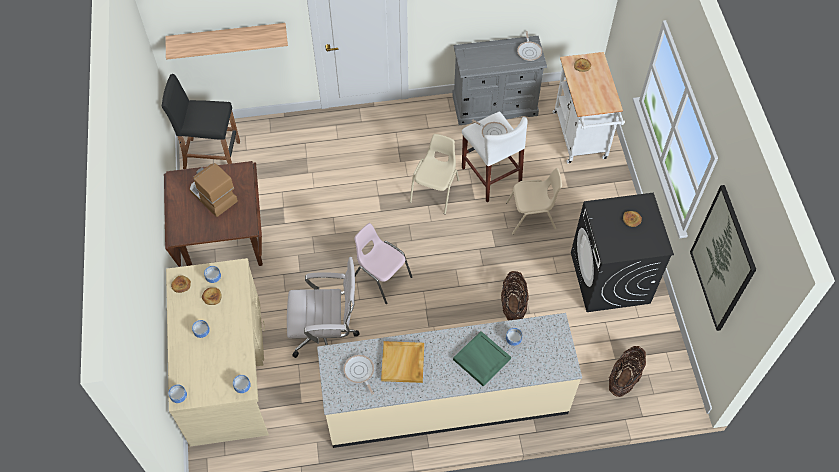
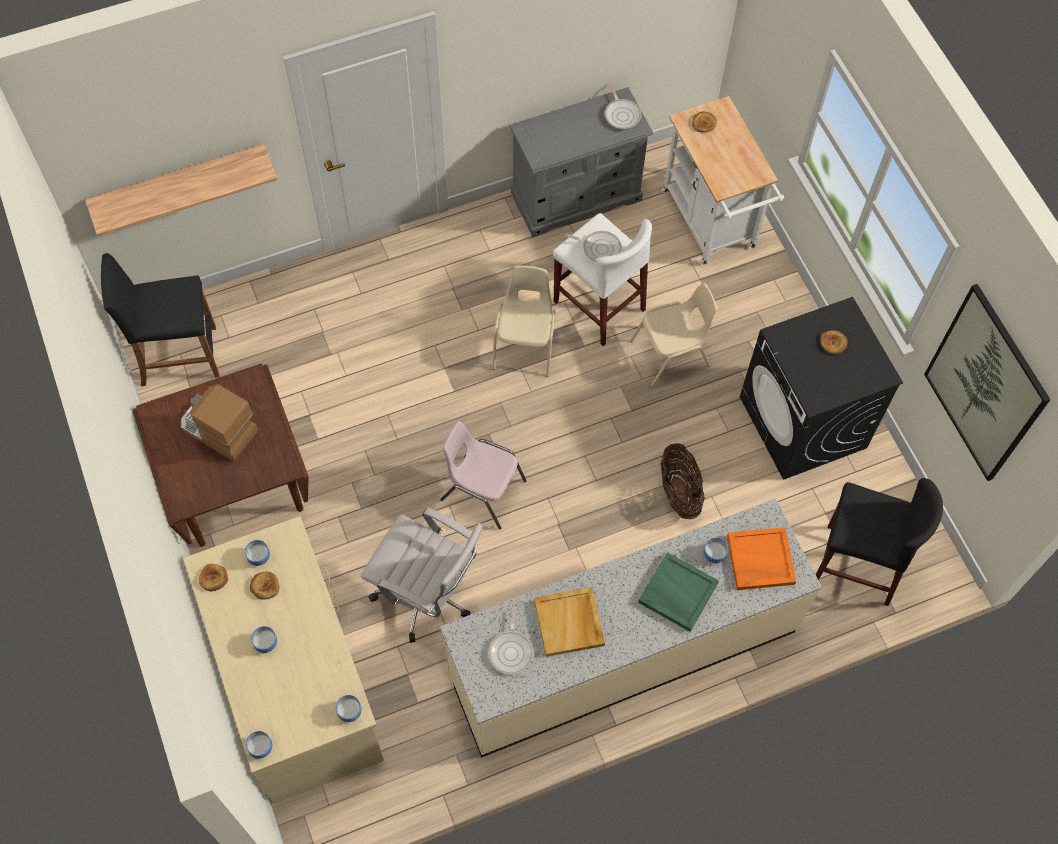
camera: 15 degrees left, 5 degrees up
(327, 336) = (428, 595): white office chair -> white office chair turned 45 degrees clockwise
(359, 372) = (511, 650): frying pan -> frying pan turned 135 degrees counterclockwise
(543, 350) = (760, 560): none -> orange tray
(624, 378) = (857, 564): basket -> black stool

